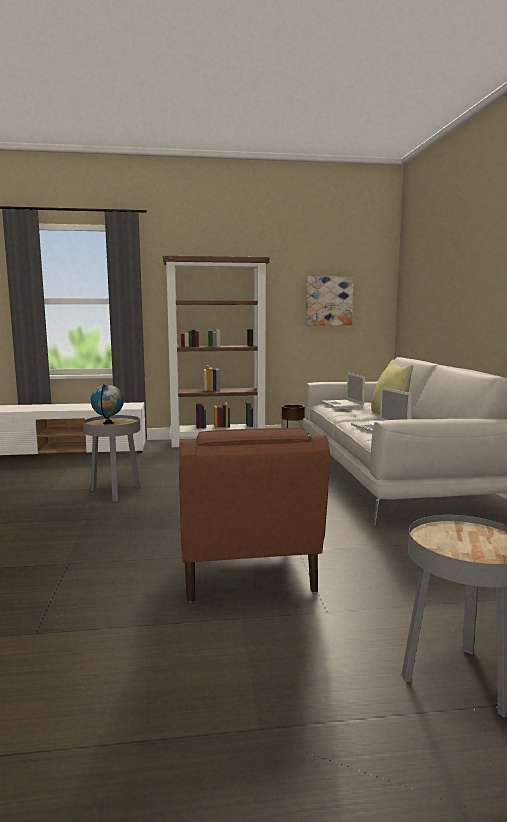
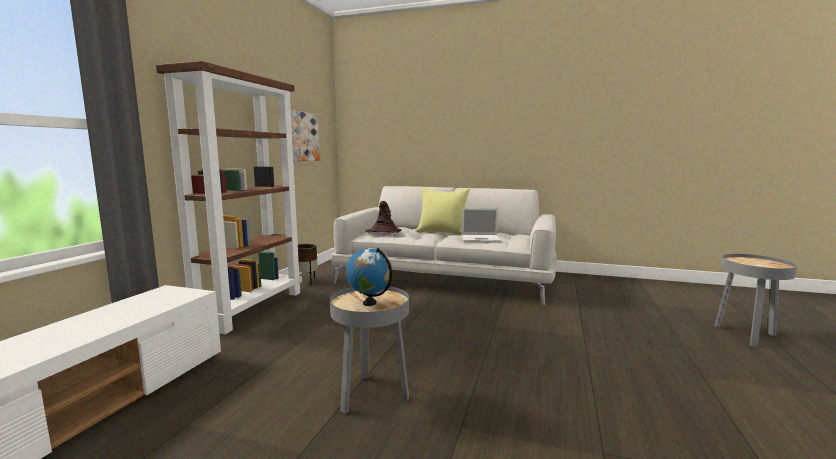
camera: 65 degrees left, 0 degrees up
(245, 569) = (617, 359): brown armchair -> none
(342, 404) = (383, 232): laptop -> brown hat

